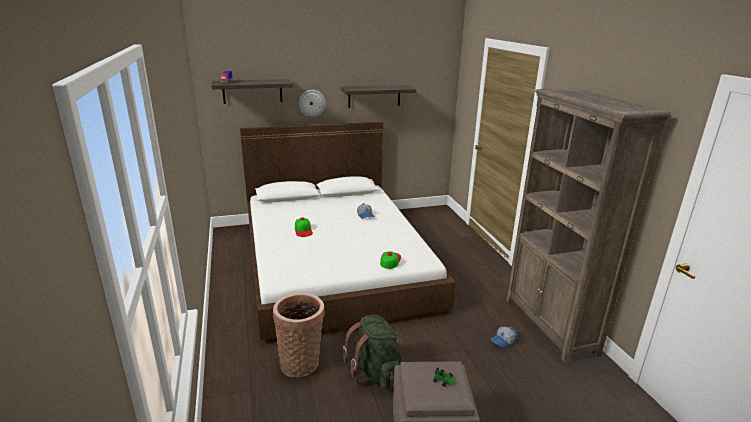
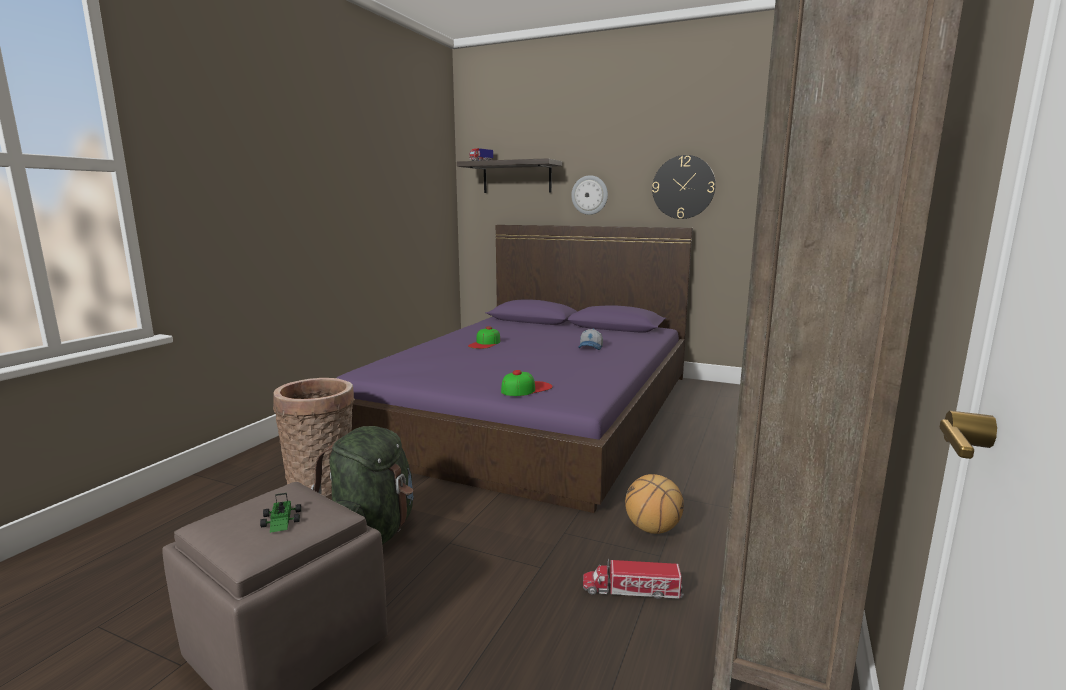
camera: 40 degrees right, 10 degrees down
(335, 262) = (534, 409): white bed -> purple bed
(374, 96) = (683, 187): shelf -> wall clock
(477, 311) = (652, 529): none -> basketball
(503, 341) = (632, 590): cap -> toy truck

